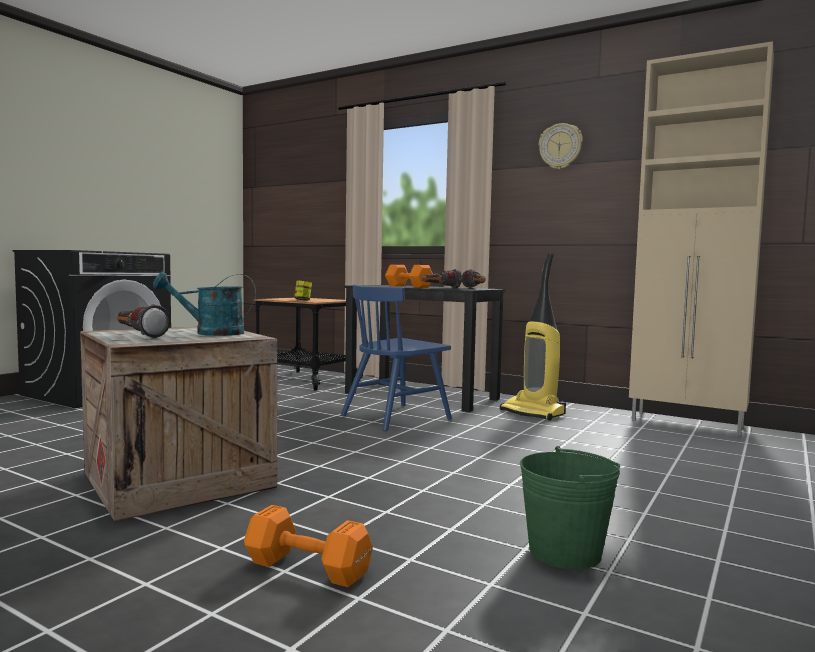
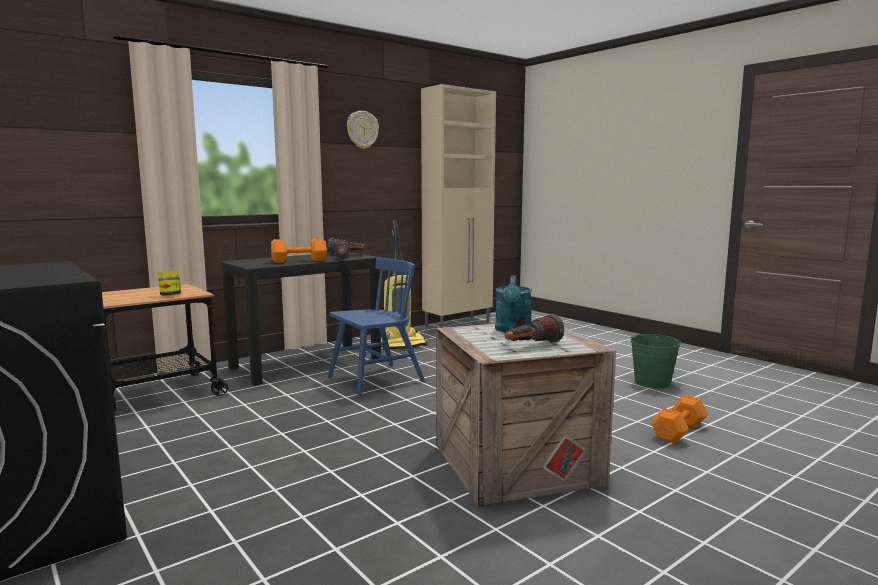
camera: 70 degrees left, 5 degrees up
(396, 417) = (375, 379): blue chair -> blue chair turned 105 degrees counterclockwise

